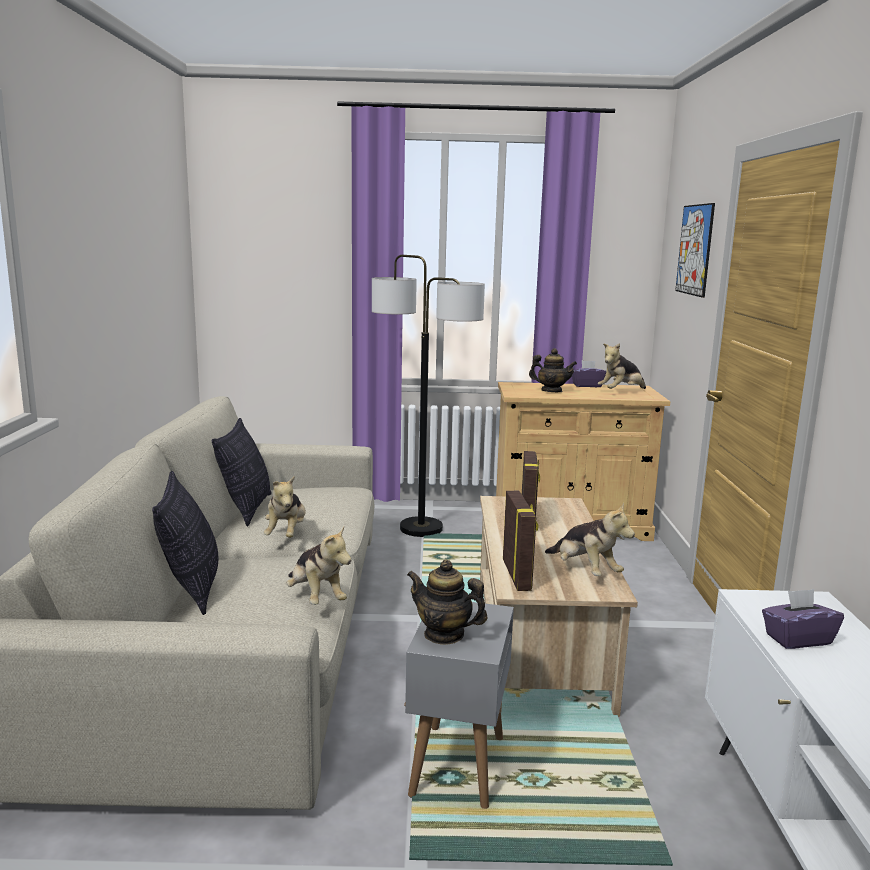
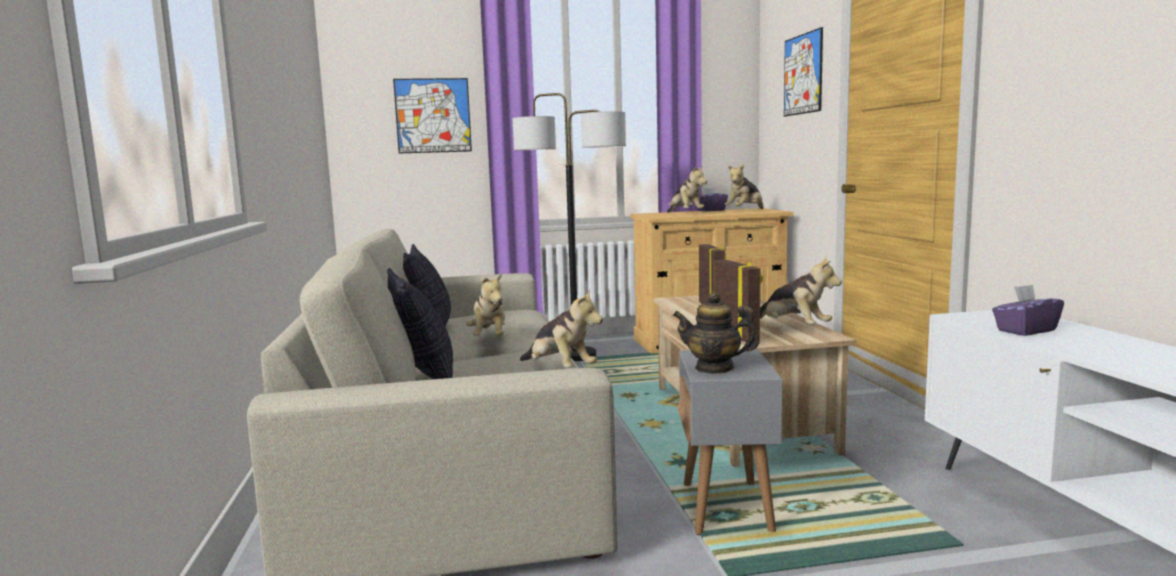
camera: 10 degrees left, 5 degrees down
(299, 264) = (433, 115): none -> picture
(551, 391) = (685, 214): teapot -> plush toy

